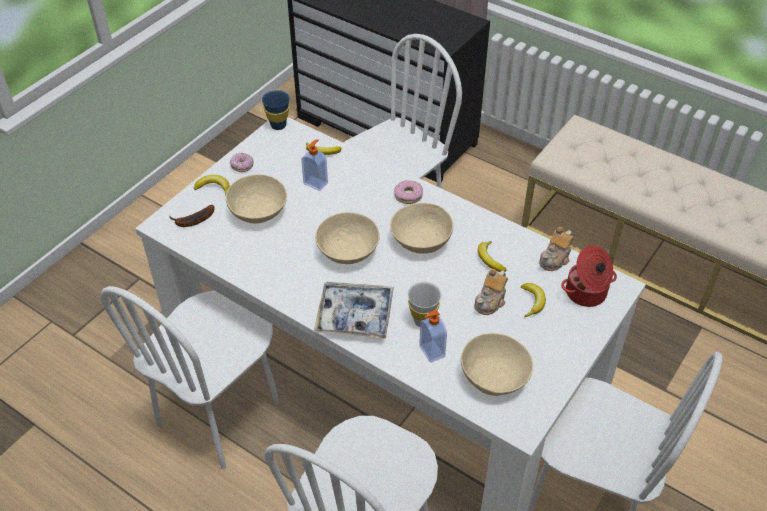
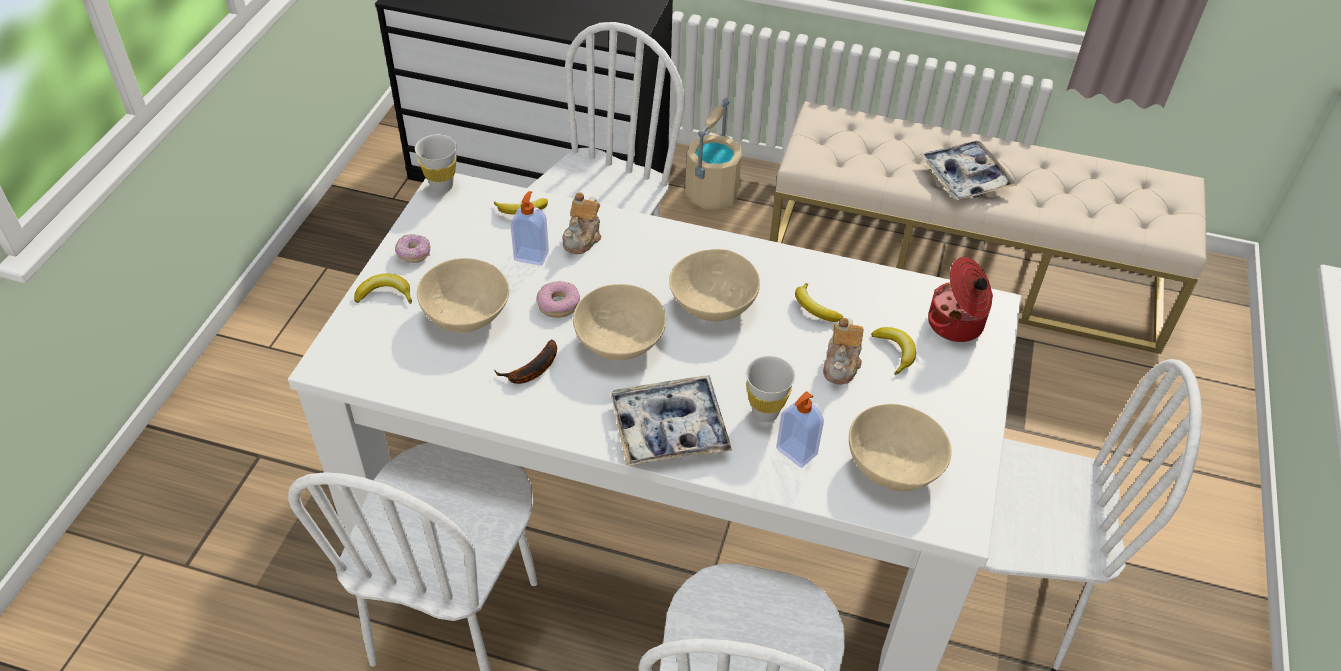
camera: 20 degrees left, 0 degrees up
(192, 221) = (373, 349): banana -> banana (531, 371)
(278, 125) = (441, 186): blue cup -> white cup
(408, 195) = (668, 246): donut -> donut (558, 304)
(502, 168) = (712, 193): none -> beige bucket
(555, 259) = (897, 288): teapot -> teapot (583, 238)
(669, 193) = (965, 177): none -> tray

